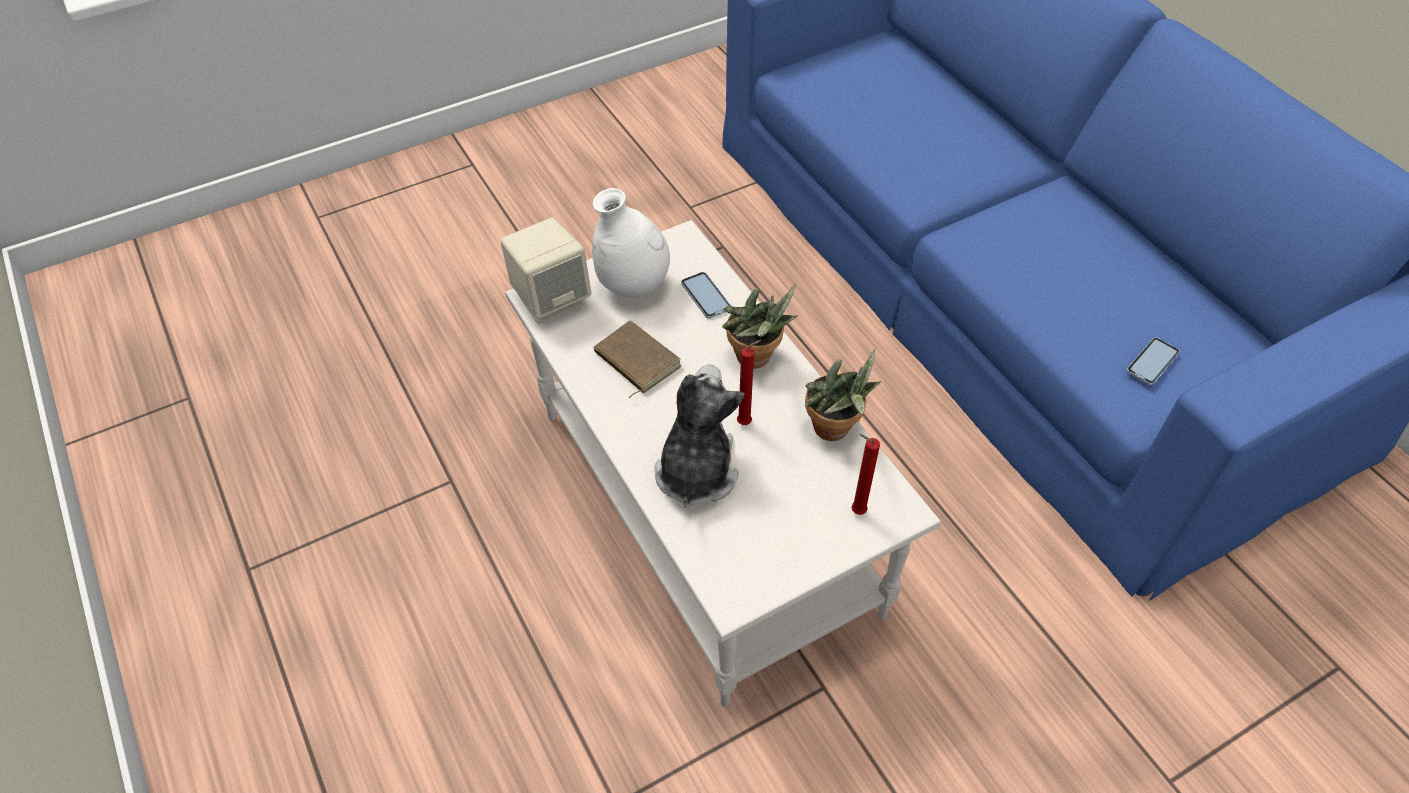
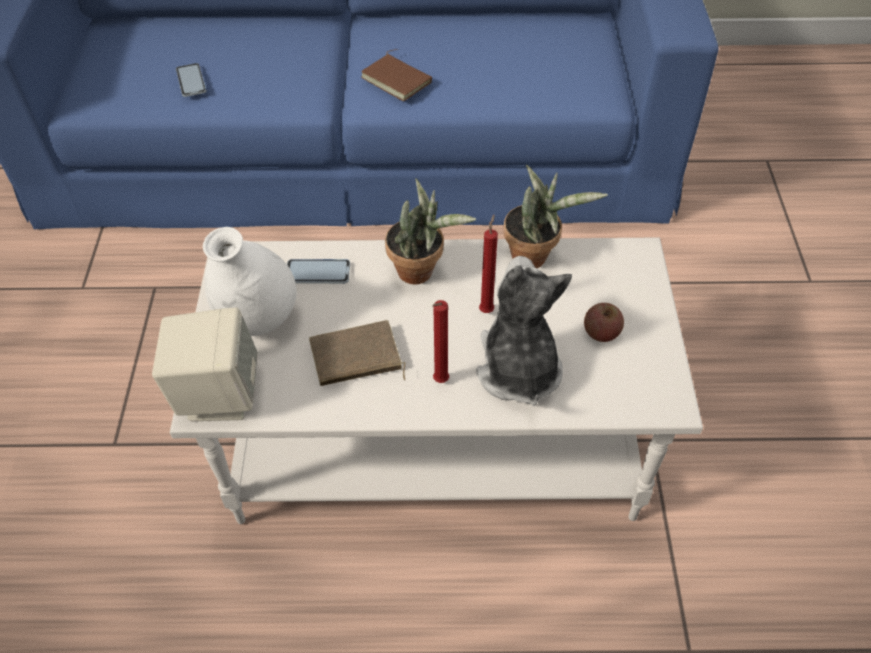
camera: 60 degrees left, 0 degrees up
(696, 471) = (518, 368): plush toy -> plush toy turned 45 degrees clockwise
(779, 516) = (601, 332): none -> apple
(855, 511) = (623, 281): red candle -> red candle (439, 382)
(1003, 242) = (398, 79): none -> brown book
(1152, 362) = (570, 69): phone -> phone (191, 81)

